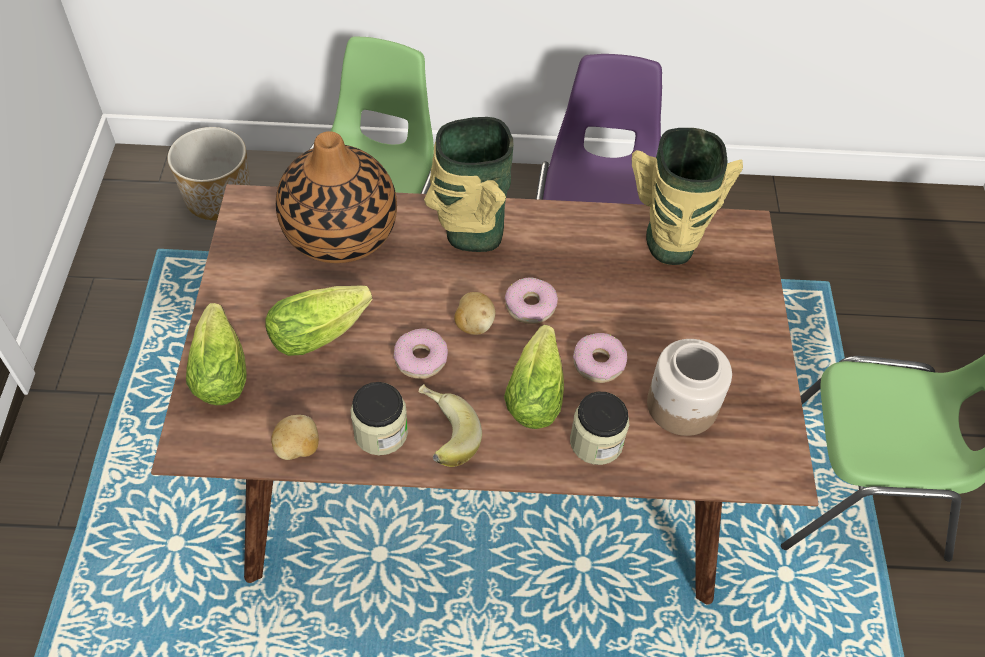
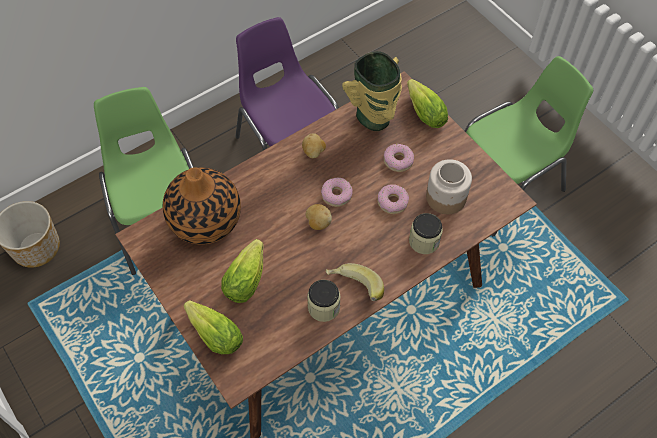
camera: 35 degrees left, 5 degrees up
(298, 448) = (292, 343): potato -> potato (314, 152)
(420, 358) = (308, 258): donut -> donut (398, 161)
(471, 233) = (273, 175): vase -> none
(537, 388) = (376, 234): lettuce -> lettuce (423, 111)

